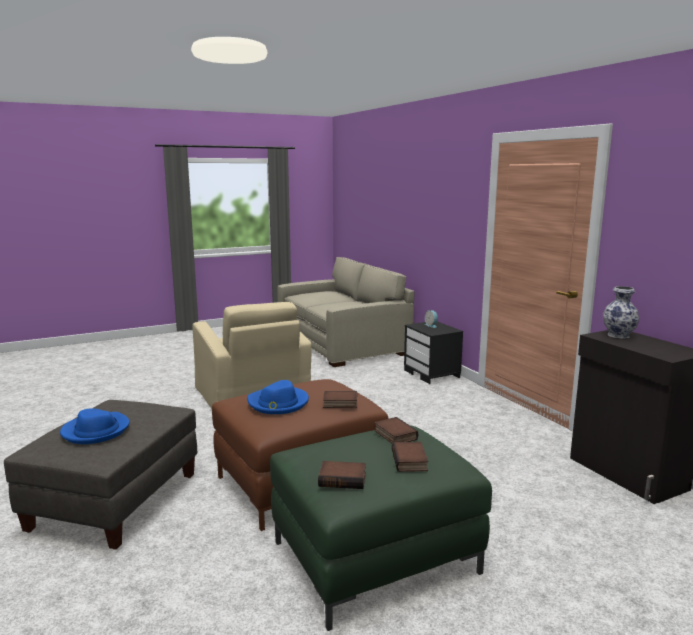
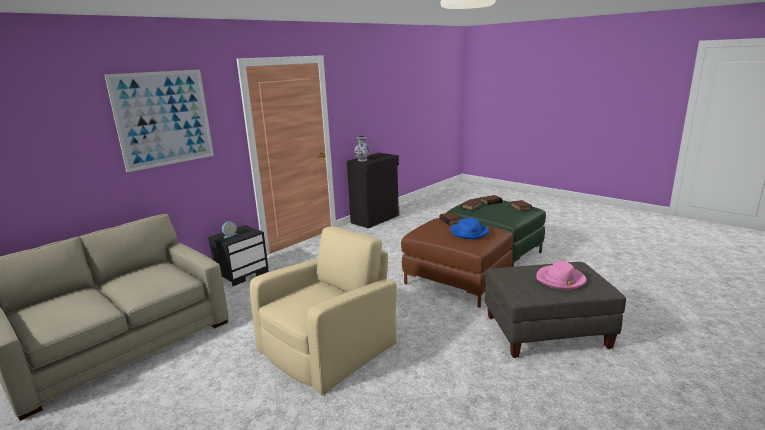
camera: 110 degrees left, 5 degrees up
(96, 431) = (560, 280): blue hat -> pink hat
(431, 192) = (164, 119): none -> picture

